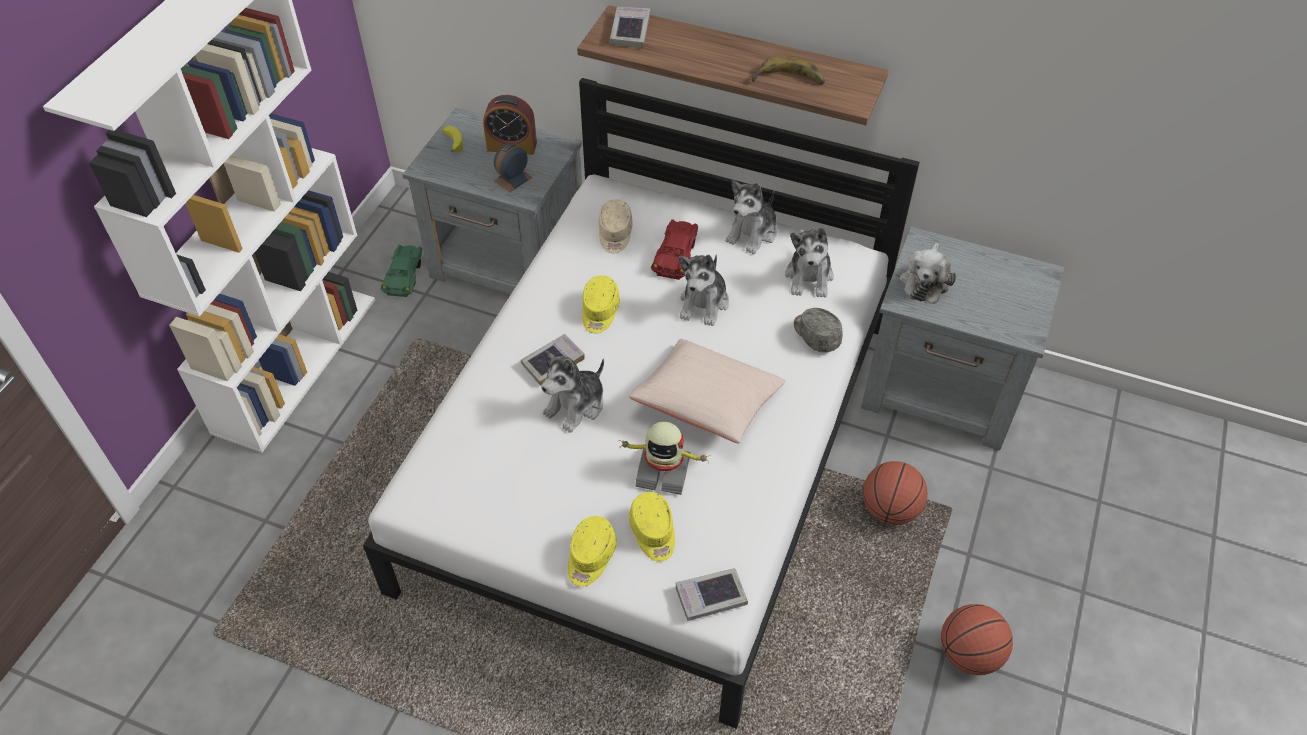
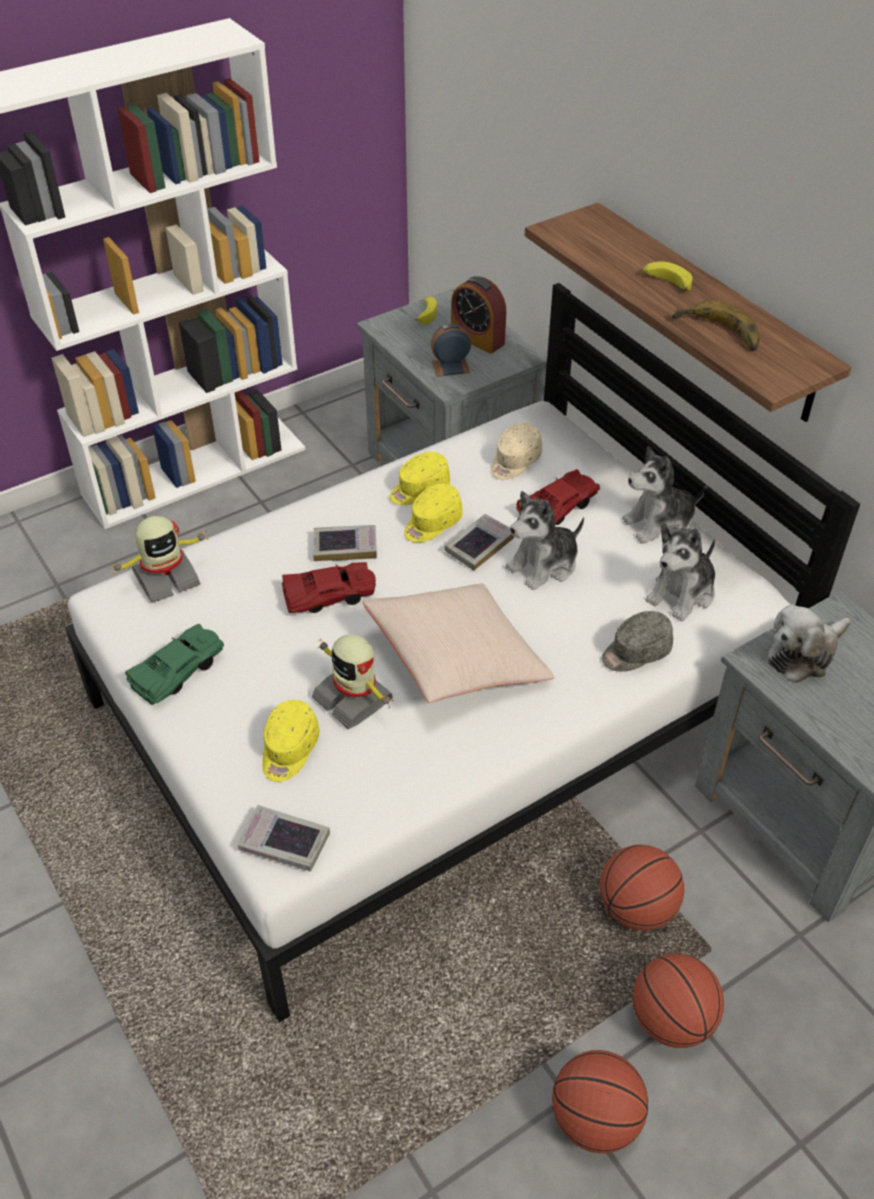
camera: 35 degrees right, 5 degrees down
(405, 275) = (348, 441): green toy car -> green toy car (179, 671)
(438, 459) = (166, 578): none -> toy robot
(576, 406) = (329, 596): plush toy -> red toy car
(590, 557) = (210, 737): yellow cap -> yellow cap (419, 489)
(630, 31) = (593, 231): book -> book (479, 545)
(719, 54) = (666, 283): none -> banana
(815, 334) = (635, 652): grey cap -> grey cap turned 120 degrees counterclockwise
(963, 566) = (671, 1020): none -> basketball

